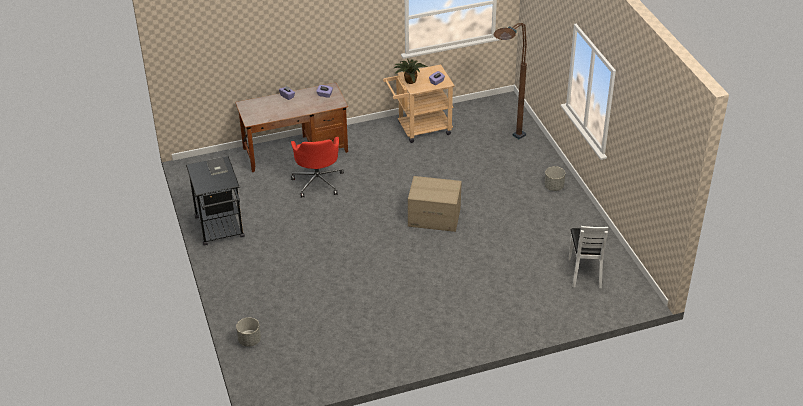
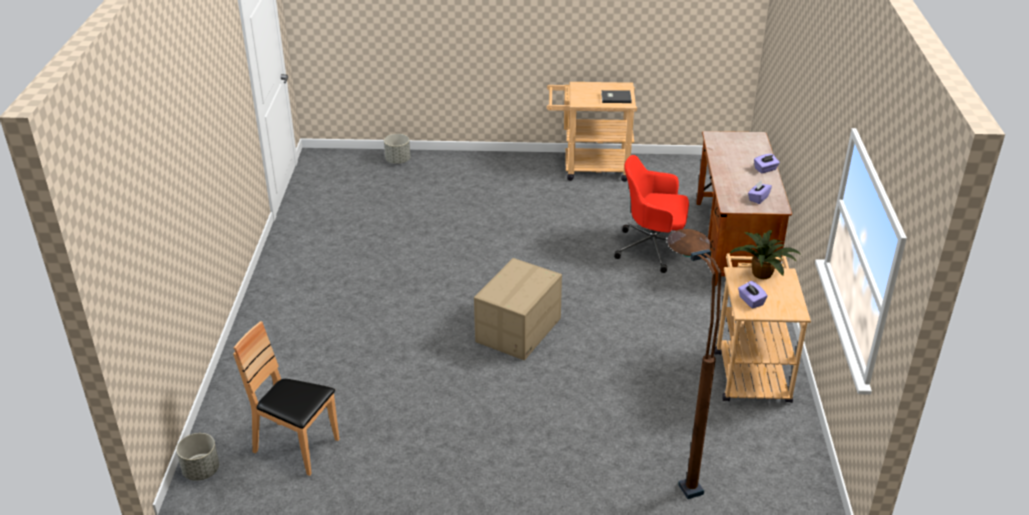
camera: 110 degrees right, 5 degrees down
(221, 230) = (589, 168): black cart -> beige cart
(554, 187) = (519, 485): grey planter -> grey planter (201, 471)
(585, 272) = (296, 447): white chair -> brown chair

